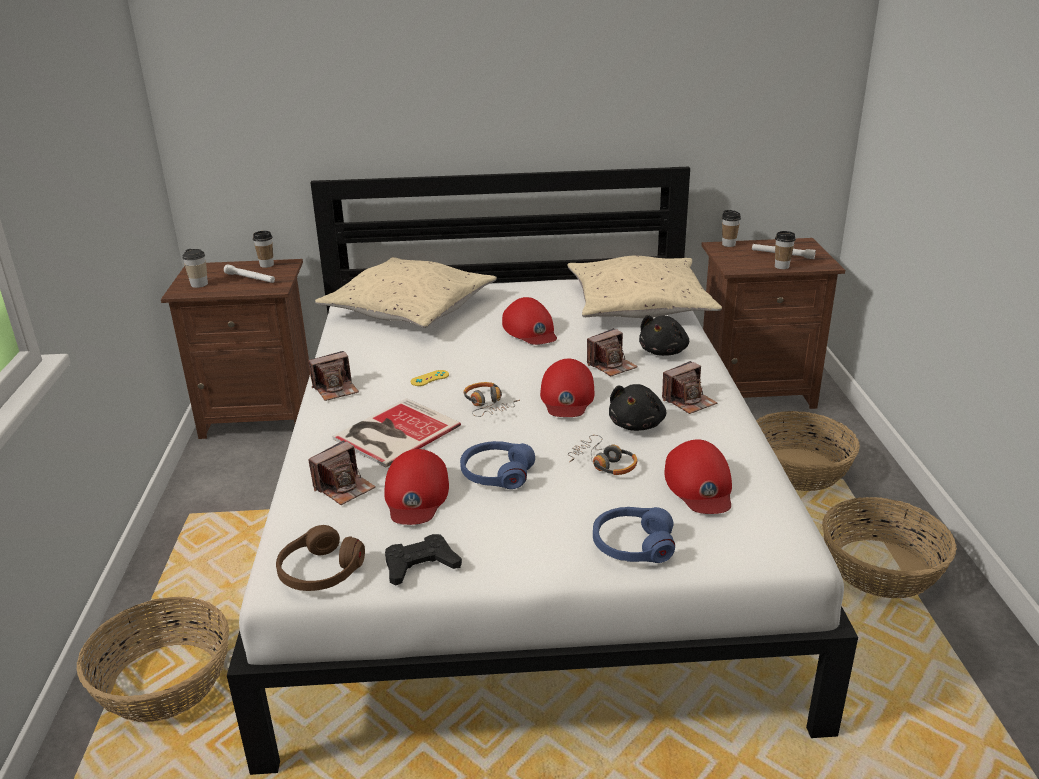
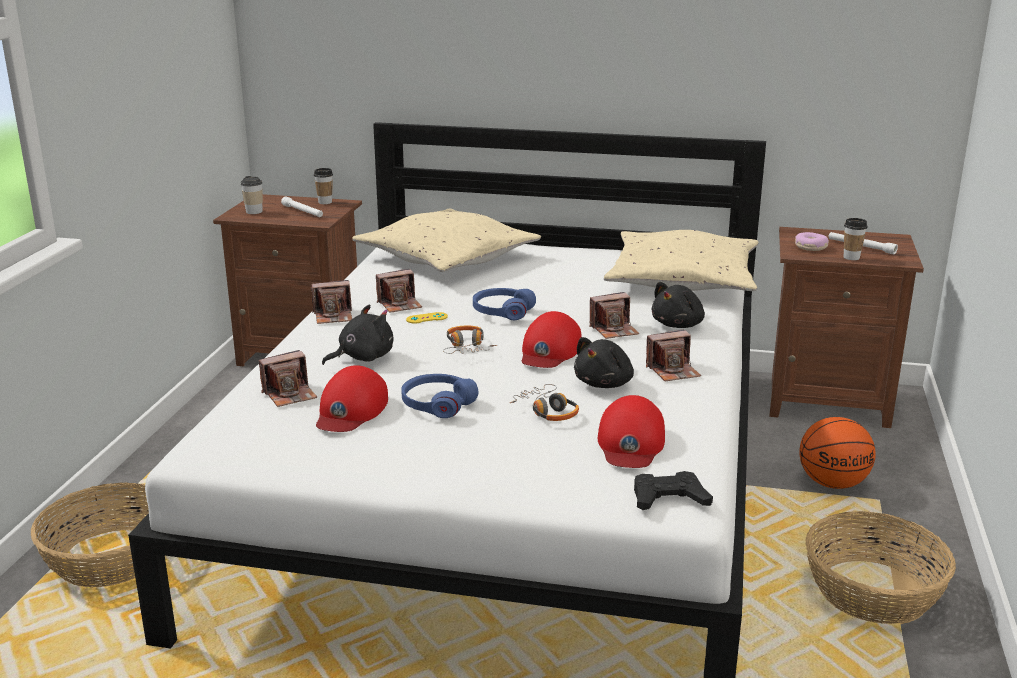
camera: 15 degrees right, 5 degrees down
(320, 571) = (228, 455): brown headphones -> none
(393, 433) = (362, 358): book -> black plush toy
(394, 367) = (400, 304): none -> camera
(420, 565) = (319, 464): black game controller -> black game controller (669, 498)
(530, 330) = (552, 289): red cap -> none
(632, 545) = (527, 480): blue headphones -> blue headphones (502, 312)
(728, 244) = (807, 231): cup -> none
(742, 260) = (811, 247): none -> donut
(798, 469) = (833, 483): basket -> basketball

